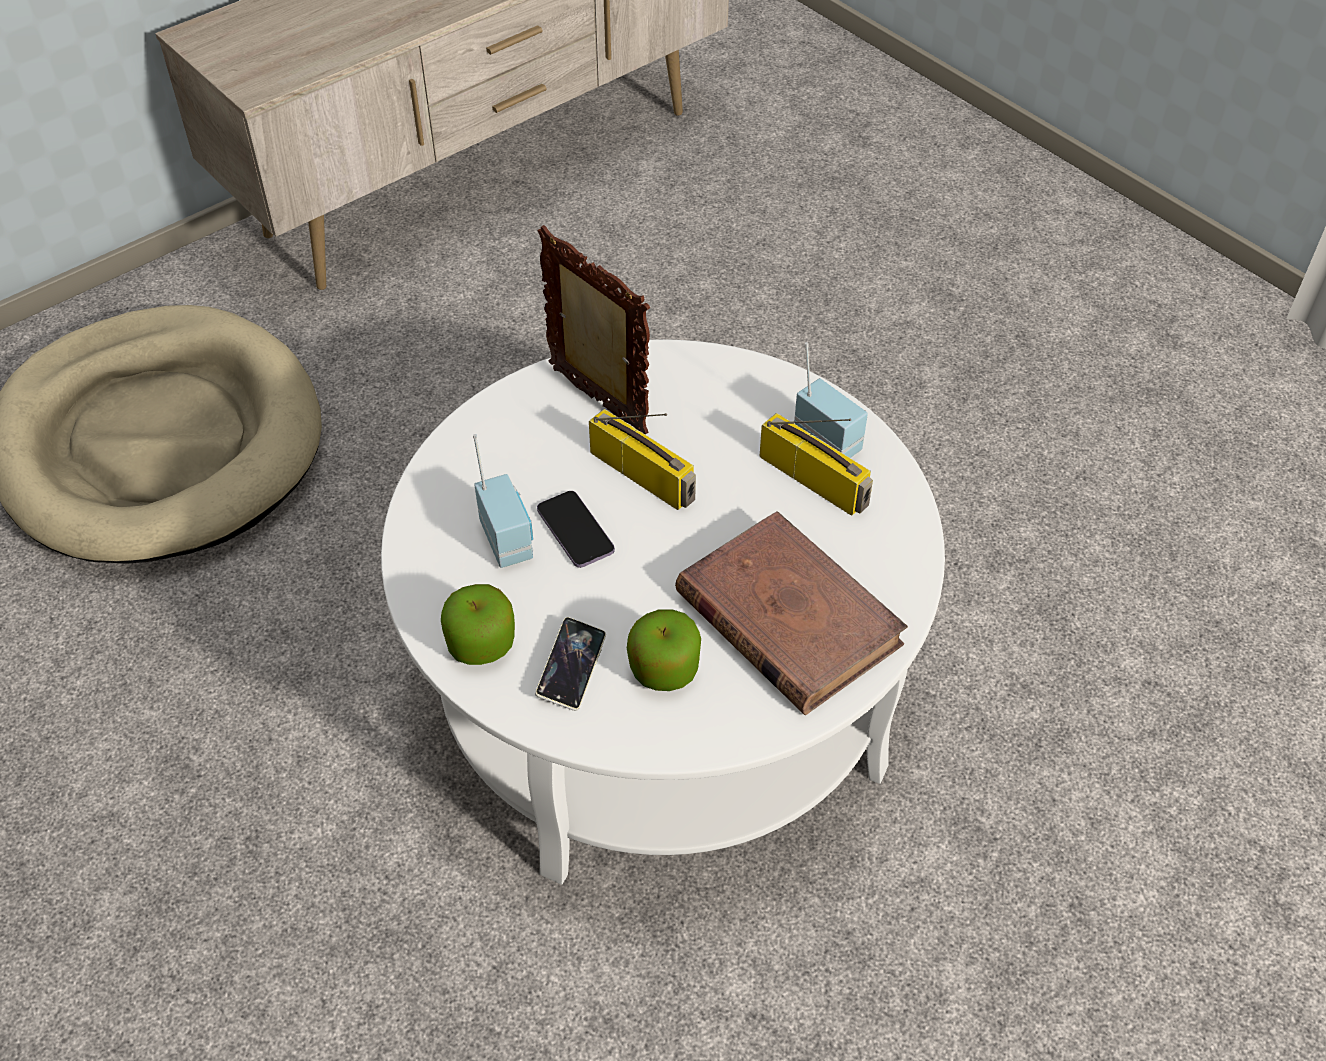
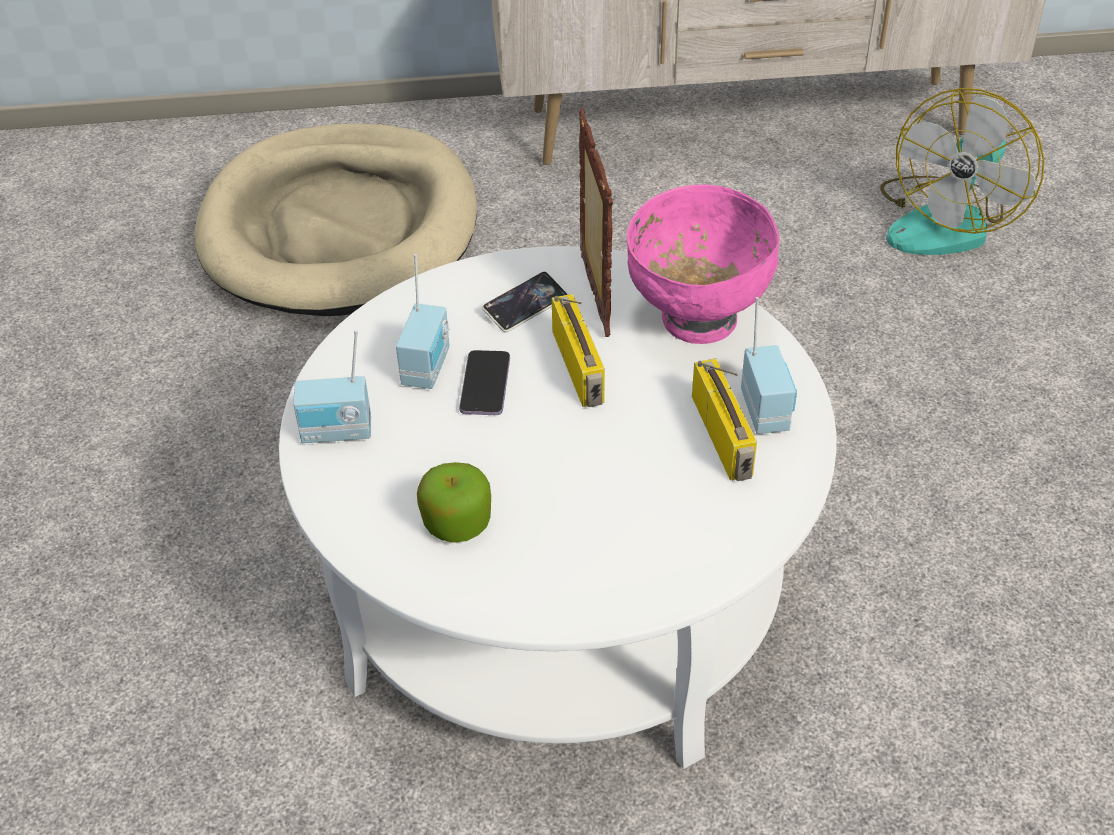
camera: 35 degrees right, 5 degrees down
(481, 644) = (337, 433): apple -> radio
(571, 667) = (387, 484): phone -> phone (525, 306)
(704, 385) = (696, 320): none -> pink bowl
(726, 202) = (947, 221): none -> fan
(787, 618) = (595, 534): brown book -> none

